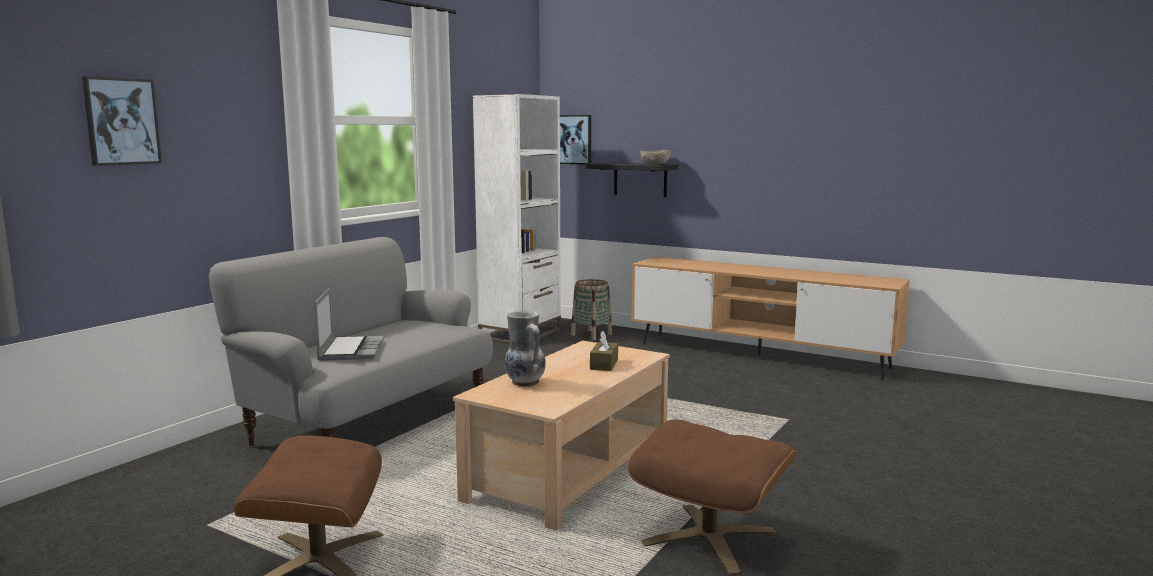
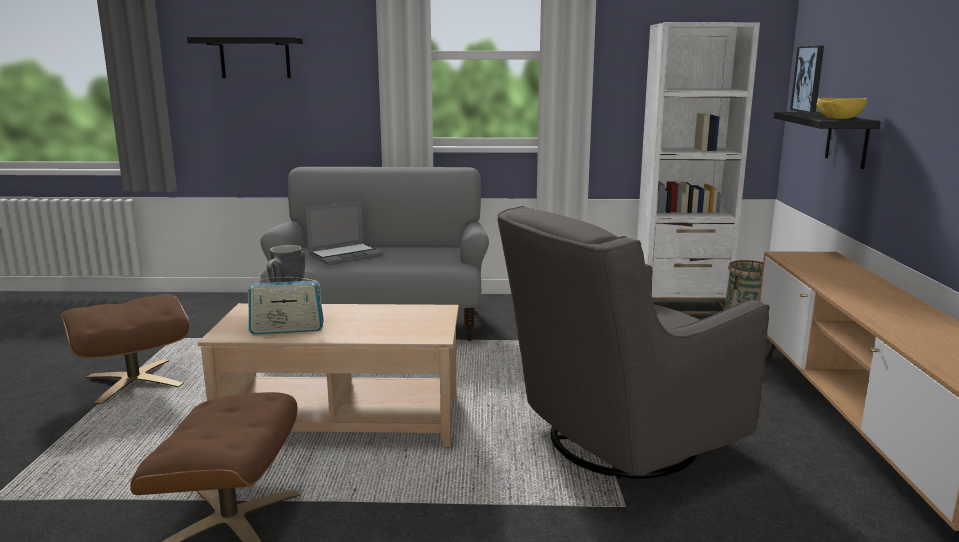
camera: 60 degrees right, 5 degrees up
(121, 121) = (255, 58): picture -> black shelf
(567, 388) = (287, 329): none -> radio
(604, 364) = (378, 327): brown tissue box -> none
(655, 164) = (838, 118): grey bowl -> yellow bowl
(708, 402) = (617, 441): none -> grey armchair

